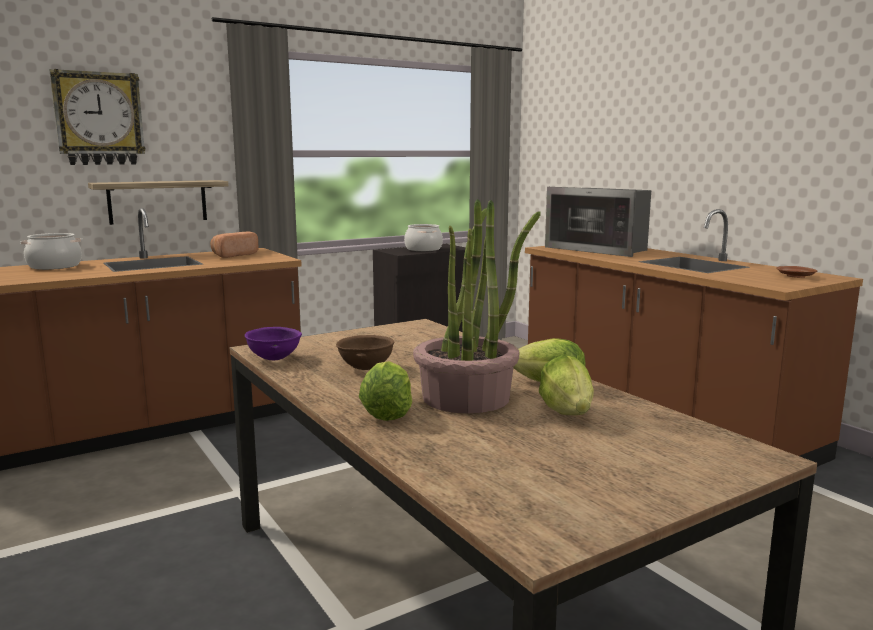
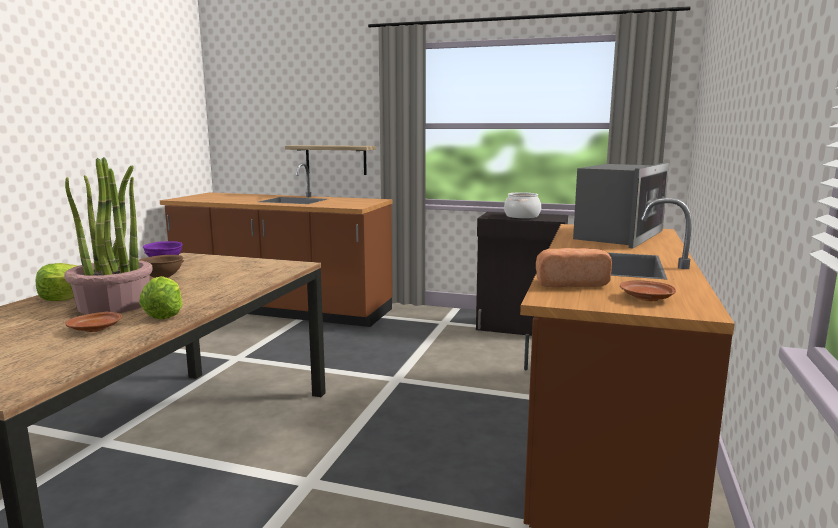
camera: 50 degrees right, 0 degrees up
(55, 266) = (254, 196): cooking pot -> none
(99, 119) = (304, 103): wall clock -> none
(233, 255) = (349, 201): bread -> bread (569, 283)
(568, 412) = (96, 329): lettuce -> brown plate
(600, 249) = (618, 235): microwave -> microwave turned 150 degrees counterclockwise

